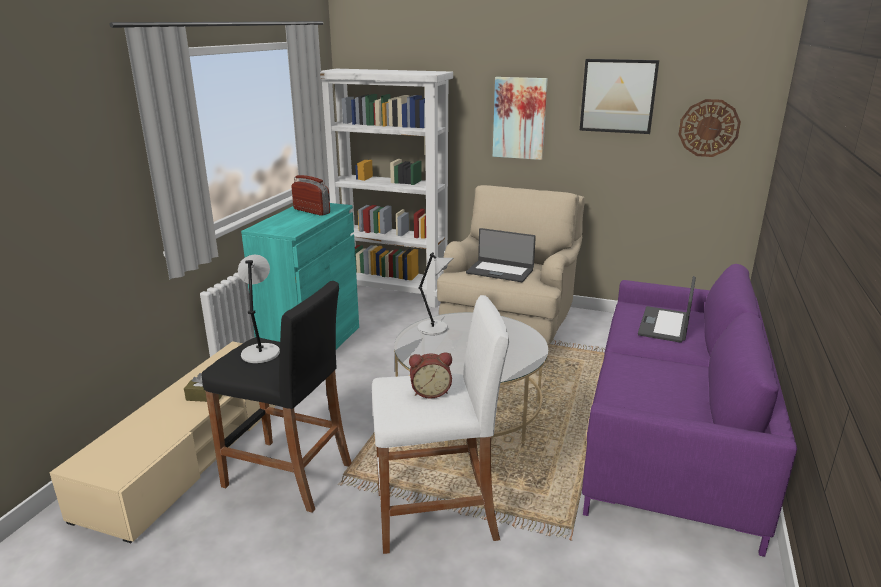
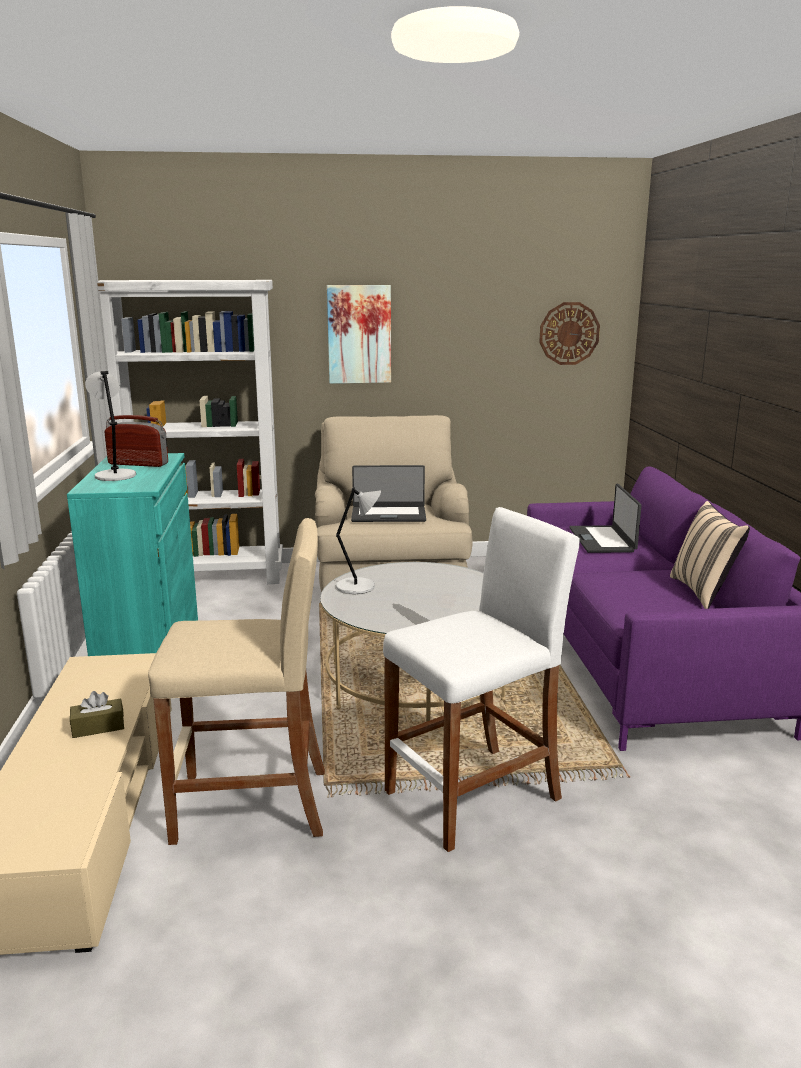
camera: 25 degrees left, 5 degrees down
(260, 353) = (213, 633): grey table lamp -> grey table lamp (114, 475)
(288, 475) = (252, 805): black stool -> beige stool
(430, 392) = (472, 630): alarm clock -> none
(618, 96) = (472, 303): picture -> none
(706, 396) = (703, 592): none -> beige pillow

